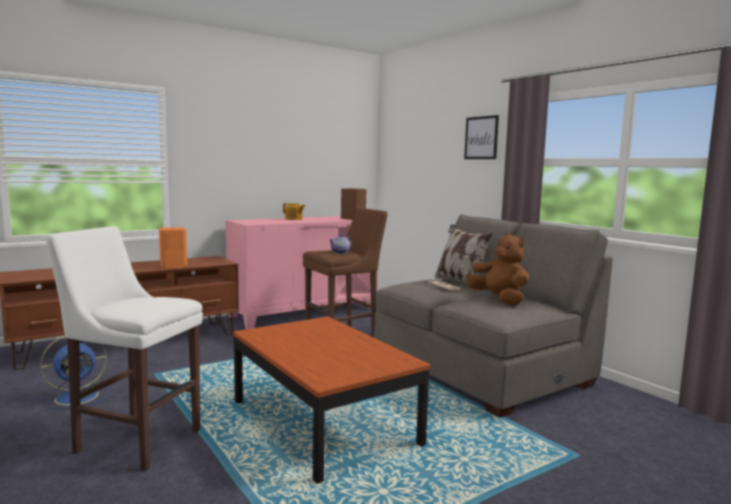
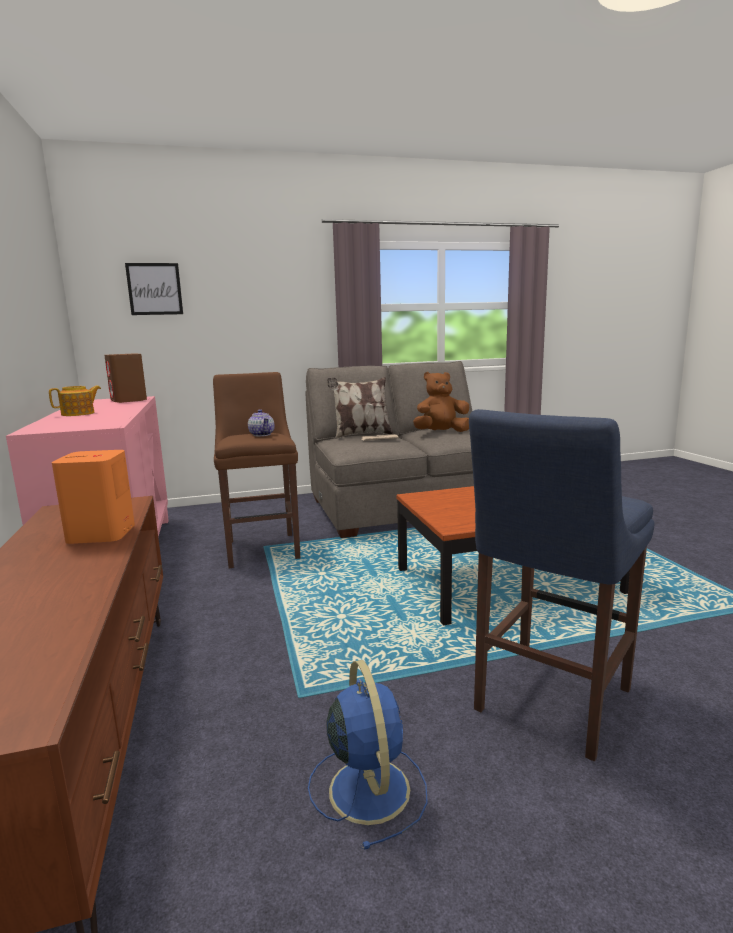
camera: 70 degrees left, 5 degrees up
(134, 439) = (549, 703): white stool -> blue stool
(481, 138) = (285, 282): picture -> picture (154, 289)

